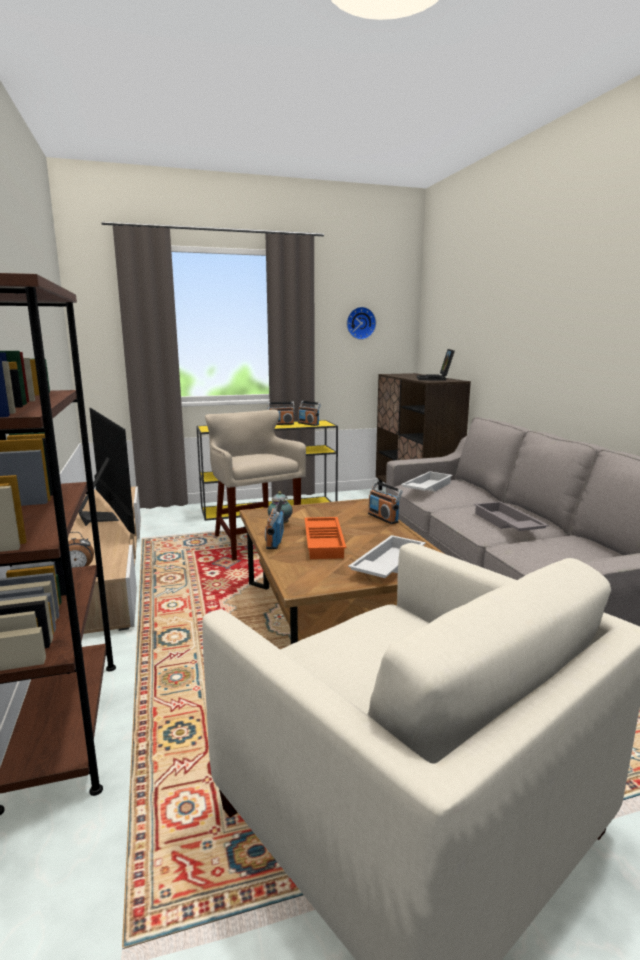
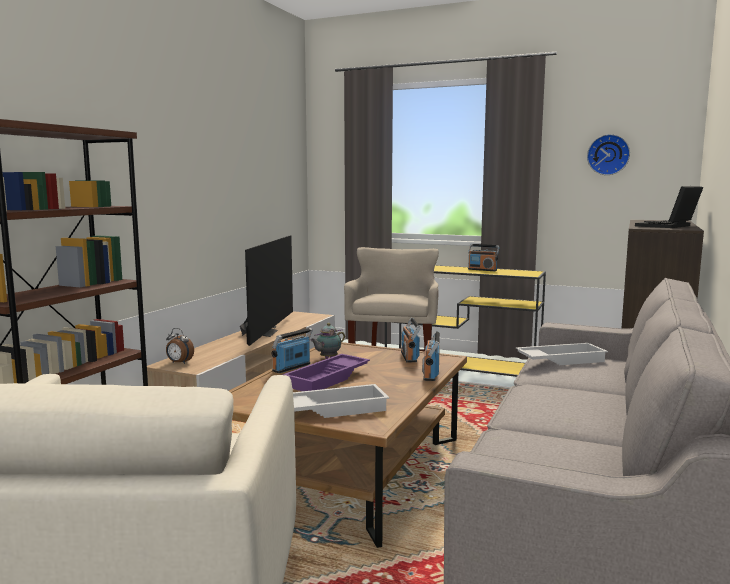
camera: 40 degrees right, 5 degrees down
(308, 424) = (511, 272): radio -> radio (409, 357)
(325, 542) = (328, 379): orange tray -> purple tray
(506, 523) = (558, 412): grey tray -> none

